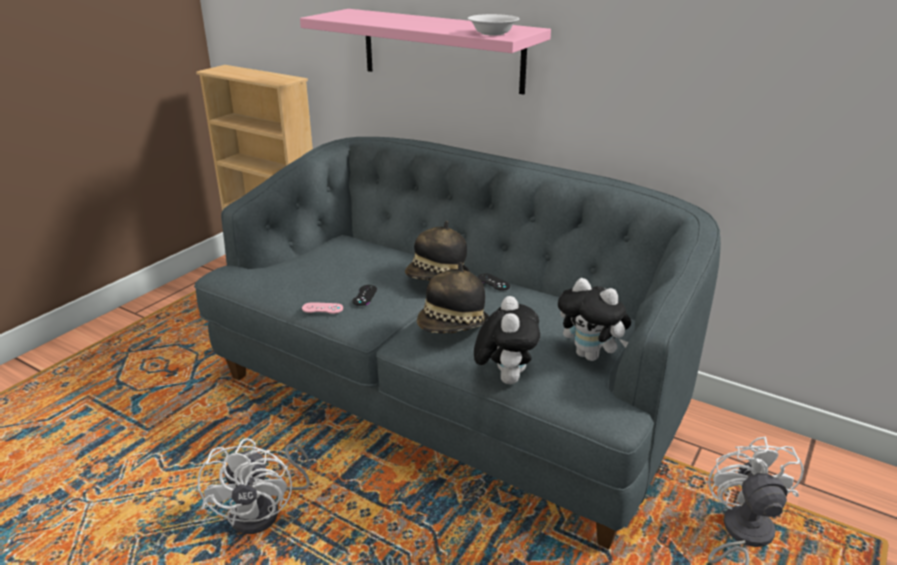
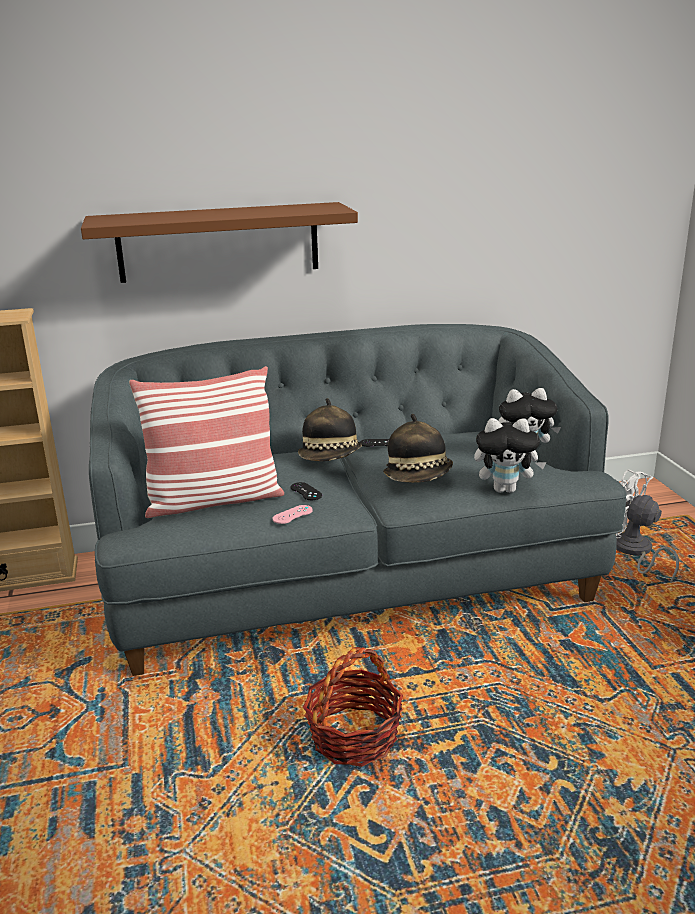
camera: 45 degrees left, 5 degrees down
(265, 511) = (354, 737): white fan -> basket
(304, 272) = (214, 500): none -> pillow
(441, 50) = (218, 242): pink shelf -> brown shelf
(492, 33) = (318, 210): white bowl -> none
(505, 377) = (506, 489): plush toy -> plush toy turned 135 degrees clockwise

